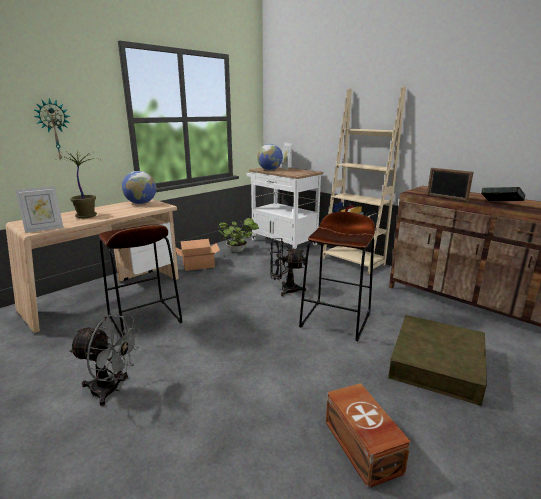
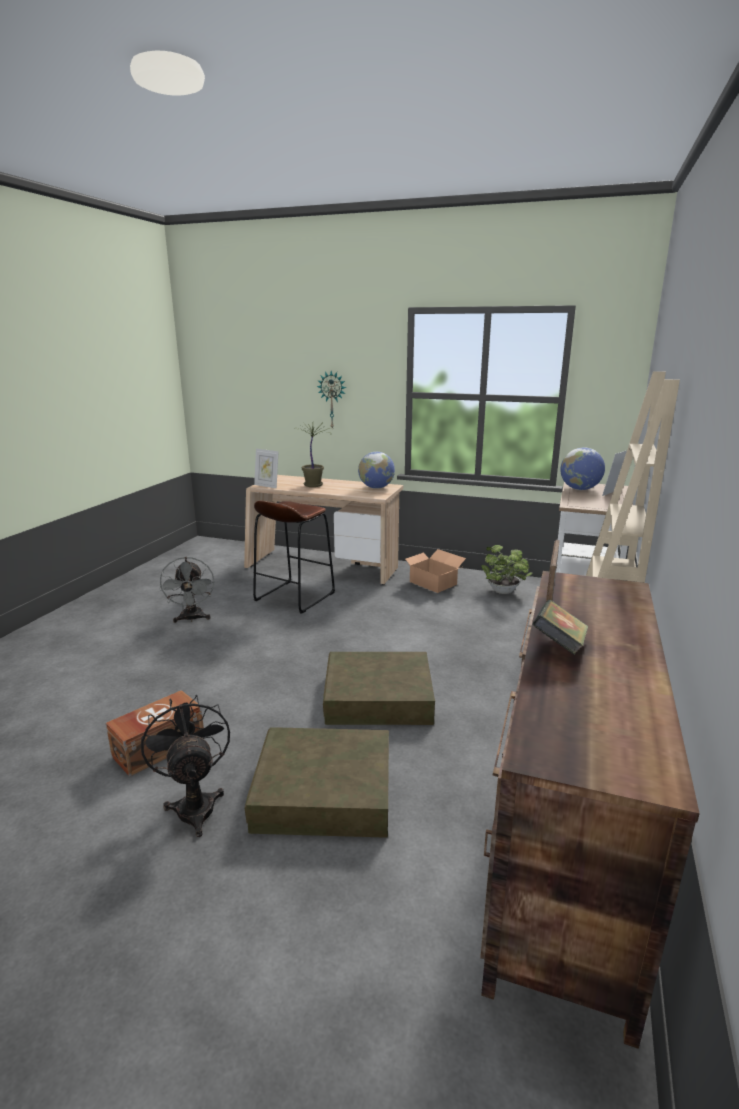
camera: 65 degrees right, 0 degrees up
(285, 289) = (425, 647): black fan -> black fan (194, 804)
(336, 319) = (378, 697): brown stool -> brown storage box

